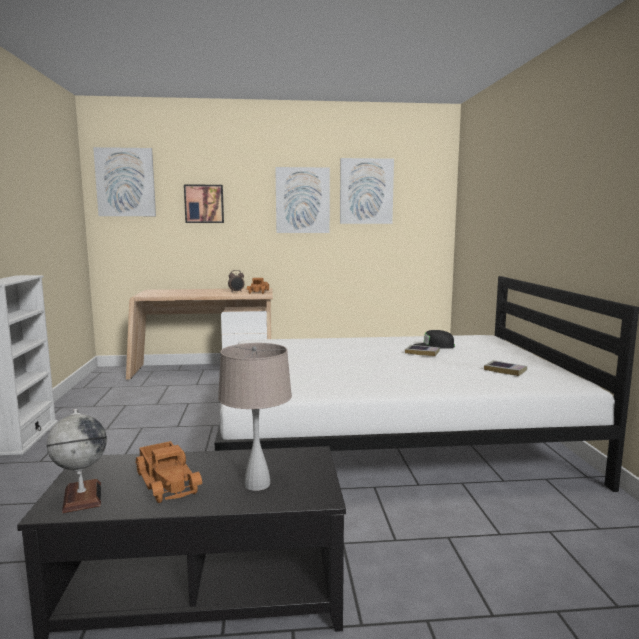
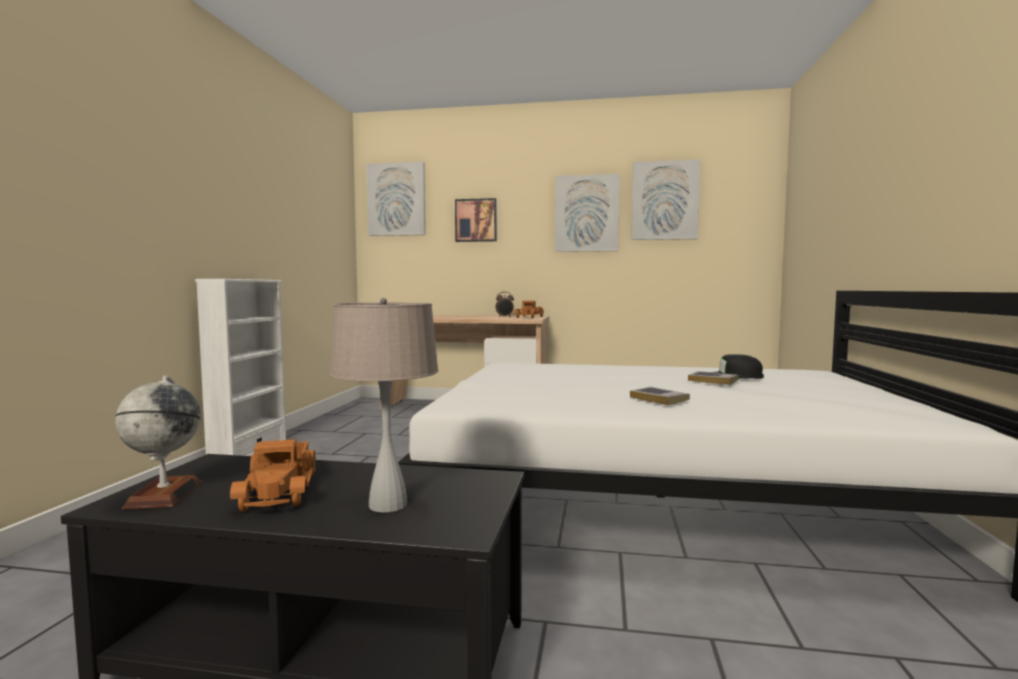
camera: 15 degrees right, 5 degrees down
(505, 371) = (831, 402): book -> book (659, 400)

